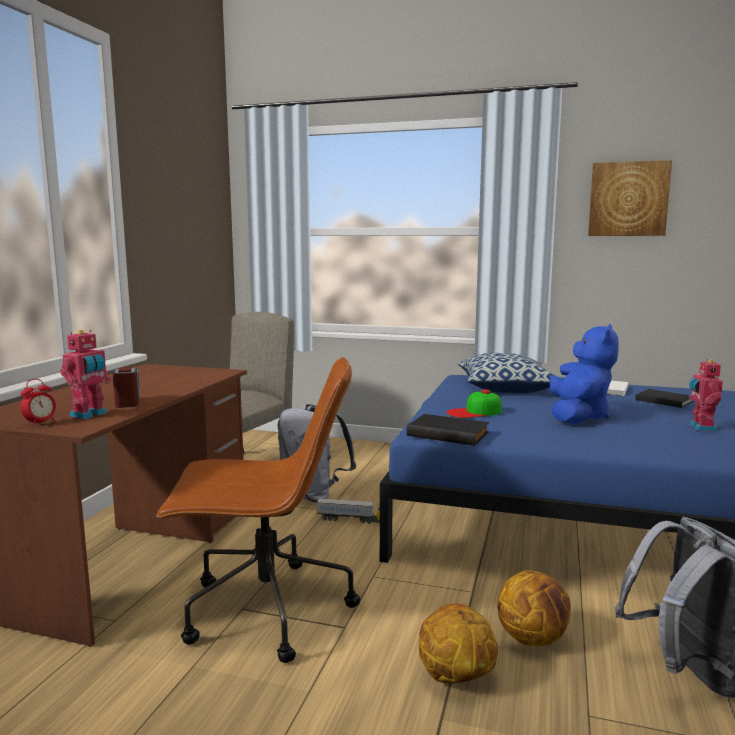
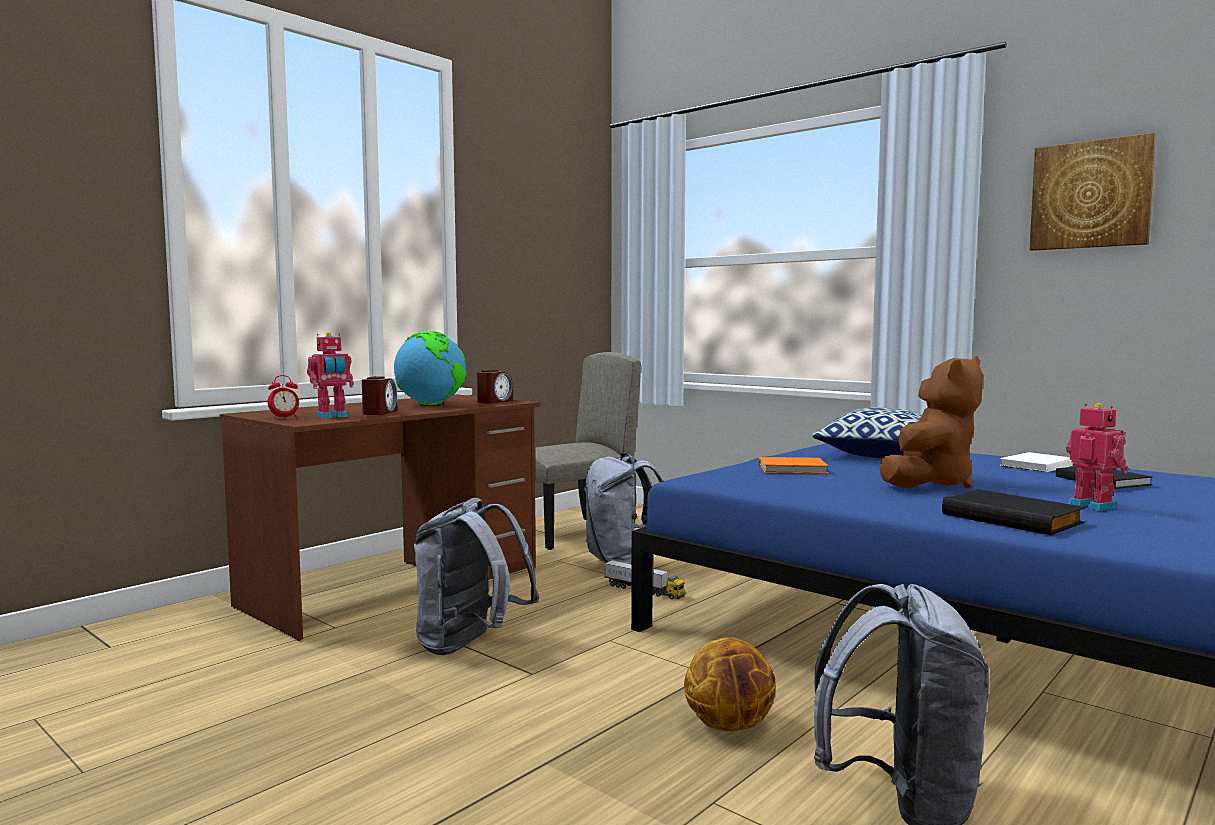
camera: 25 degrees right, 5 degrees down
(154, 383) = (431, 404): none -> globe
(205, 373) = (494, 401): none -> alarm clock
(264, 610) = (470, 646): brown office chair -> grey backpack
(449, 434) = (723, 481): black book -> black book (1013, 518)
(455, 677) = (599, 736): basketball -> none
(474, 412) = (794, 469): cap -> orange book
(578, 416) = (929, 484): blue plush toy -> brown plush toy
(701, 427) = (1093, 505): toy robot -> toy robot turned 120 degrees clockwise

